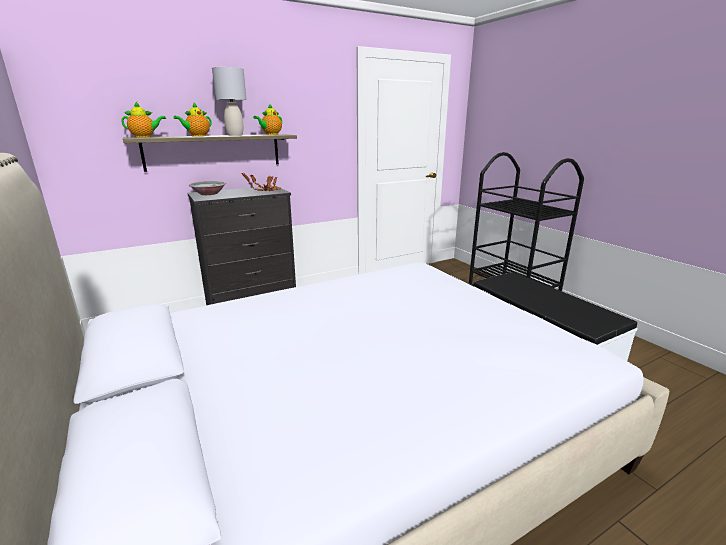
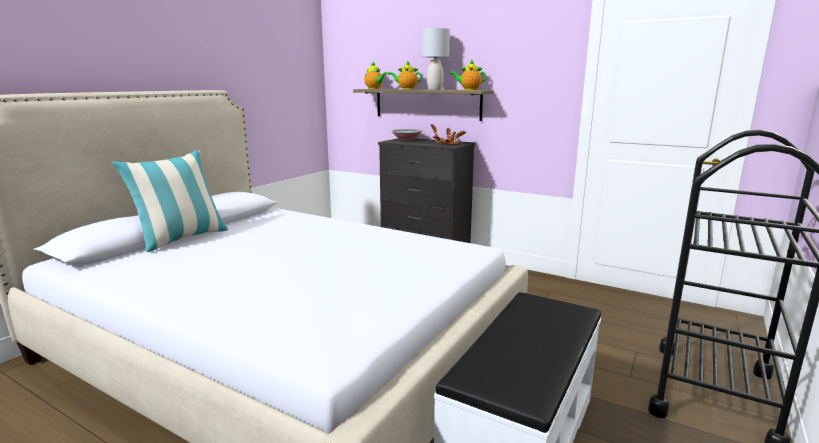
camera: 60 degrees right, 5 degrees down
(192, 402) = (181, 239): none -> pillow

